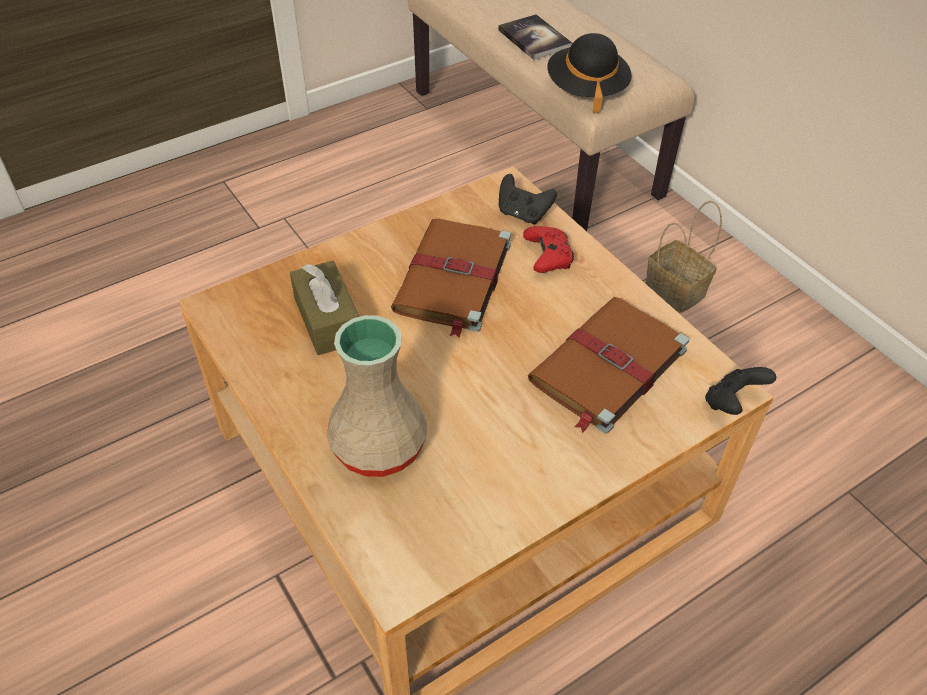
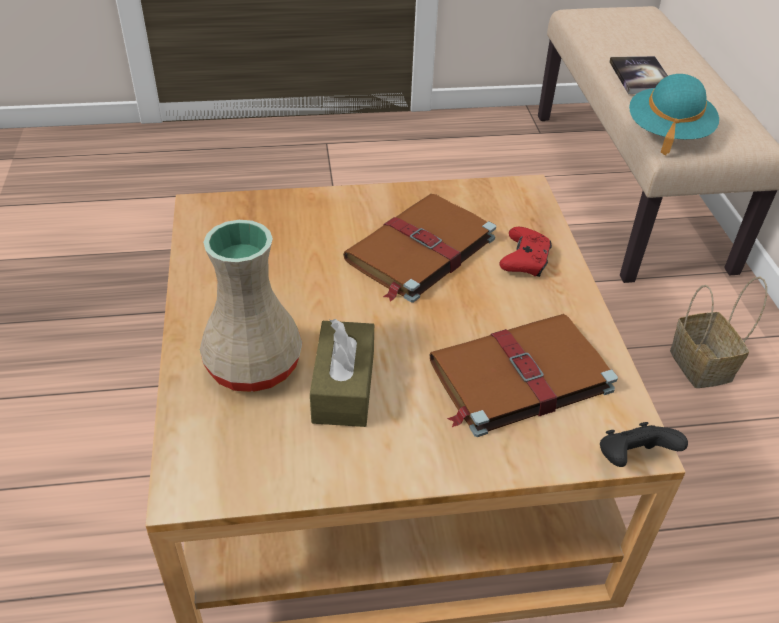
camera: 25 degrees right, 5 degrees down
(327, 320) = (284, 248): brown tissue box -> brown tissue box (343, 387)
(523, 214) = (525, 217): black game controller -> none
(586, 89) = (667, 132): black hat -> turquoise hat

